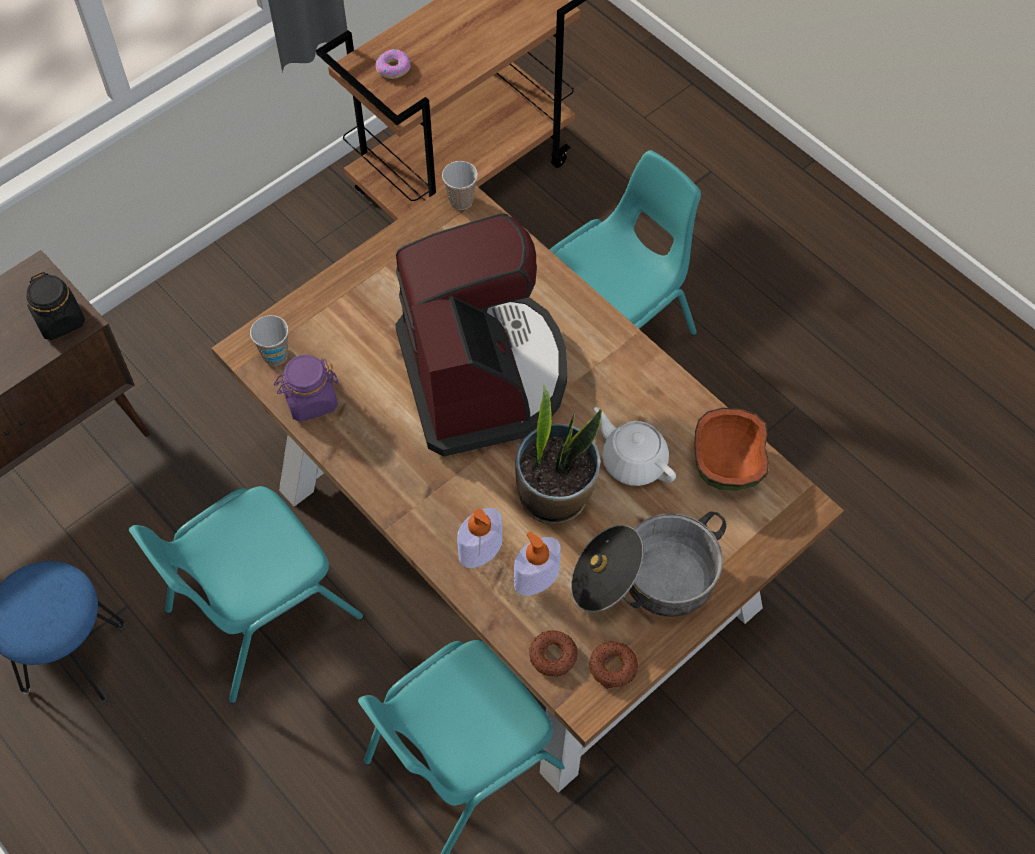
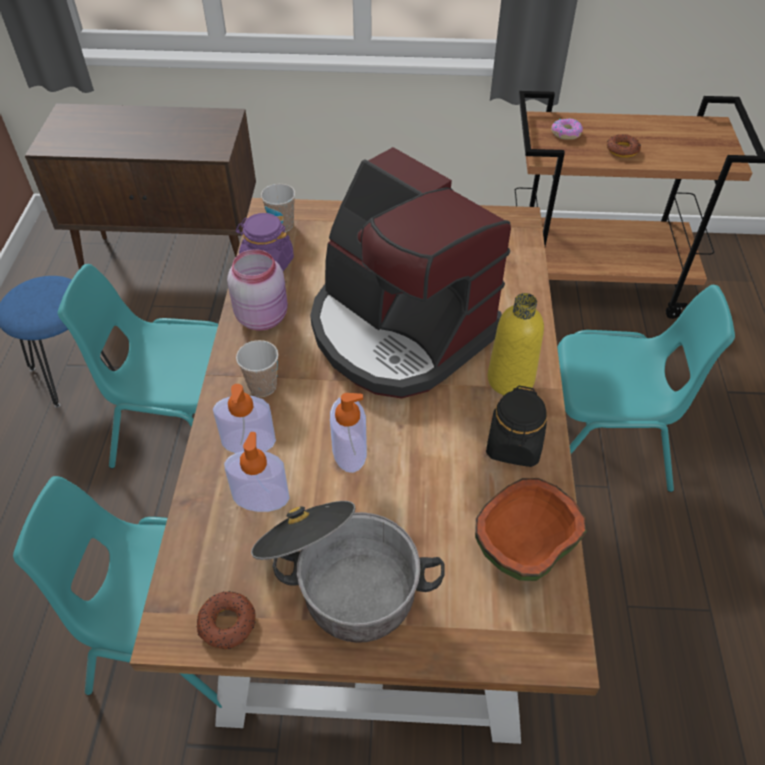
camera: 45 degrees right, 10 degrees down
(60, 320) = (207, 144): black jar -> black jar (514, 445)
(367, 447) = (263, 316): none -> pink jar
(461, 201) = (518, 220): cup -> cup (263, 386)
(482, 375) = (399, 331): coffee machine -> coffee machine turned 105 degrees clockwise
(553, 655) = (196, 567): donut -> donut (622, 150)
(555, 495) = (349, 450): potted plant -> soap dispenser
(600, 351) = (510, 379): none -> yellow bottle
(633, 460) = (442, 476): white teapot -> none

